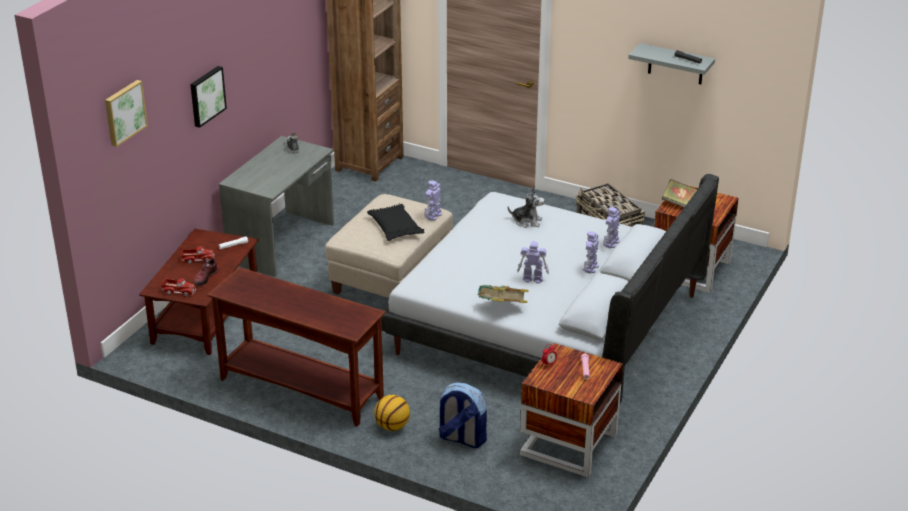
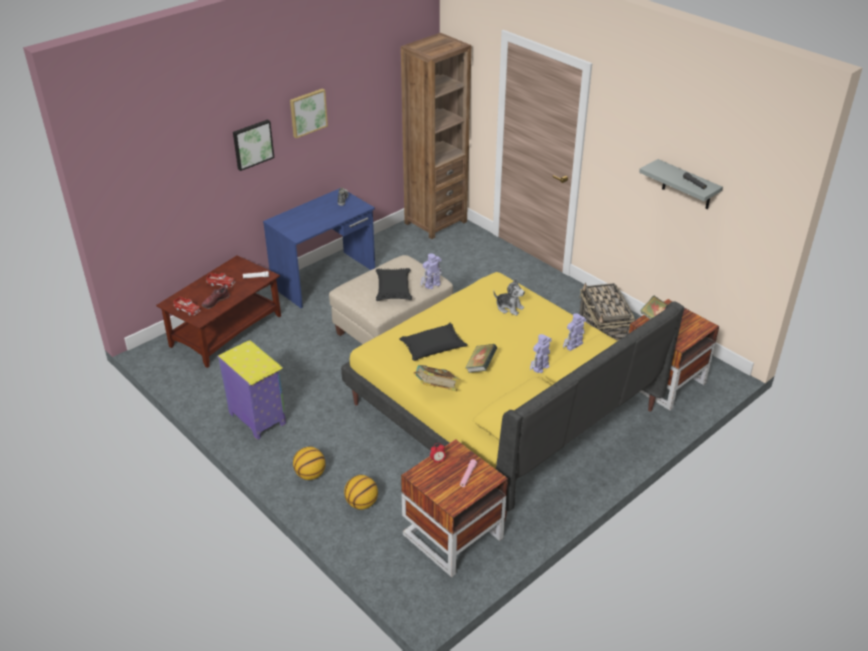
camera: 20 degrees right, 5 degrees up
(124, 112) = (150, 148): picture -> picture (307, 112)
(283, 243) = (325, 279): grey desk -> blue desk
(300, 388) = (258, 417): brown console table -> nightstand
(461, 438) = (361, 503): backpack -> basketball
(472, 270) = (433, 345): none -> black pillow
(532, 279) = (480, 366): toy robot -> book
(547, 324) = (501, 406): grey bed -> yellow bed

